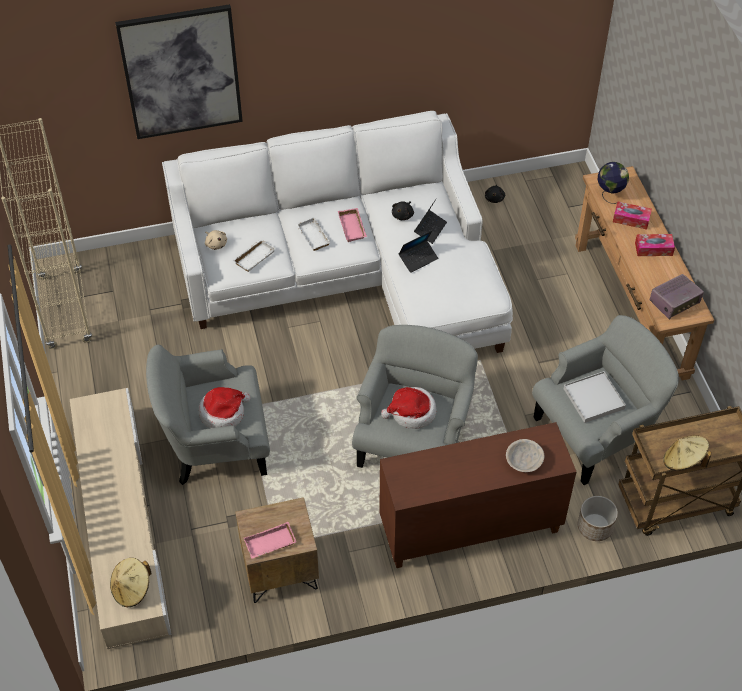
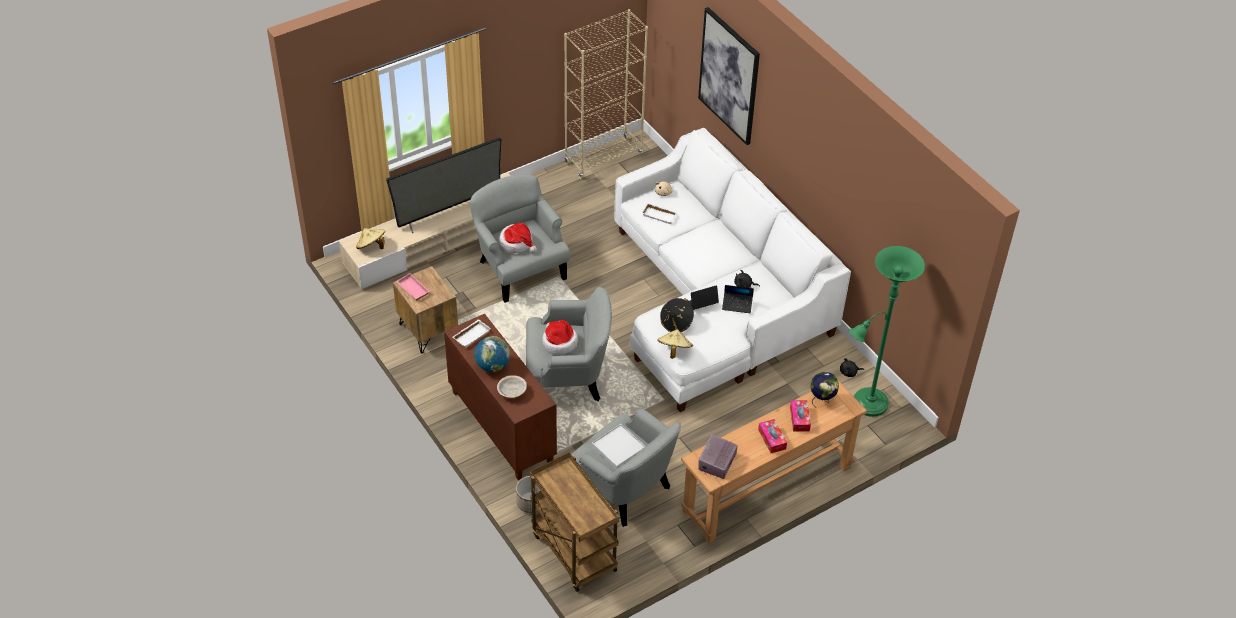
camera: 70 degrees right, 5 degrees down
(105, 480) = (449, 209): none -> television
(312, 236) = (696, 241): white tray -> white tray (471, 335)
(353, 227) = (718, 261): pink tray -> none
(418, 259) = (701, 304): laptop -> laptop turned 120 degrees clockwise
(438, 288) = (676, 323): none -> black hat
(474, 471) = (492, 366): none -> globe
(541, 199) = (866, 405): none -> green floor lamp
(674, 302) = (716, 462): radio -> radio turned 75 degrees clockwise
(683, 461) = (554, 492): beige hat -> beige hat (674, 350)

